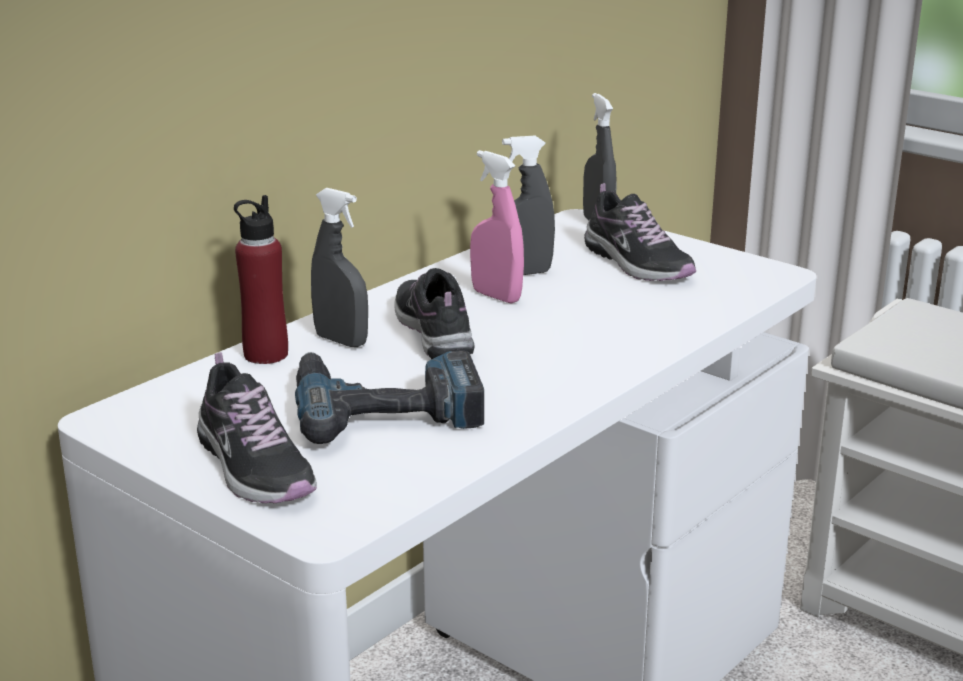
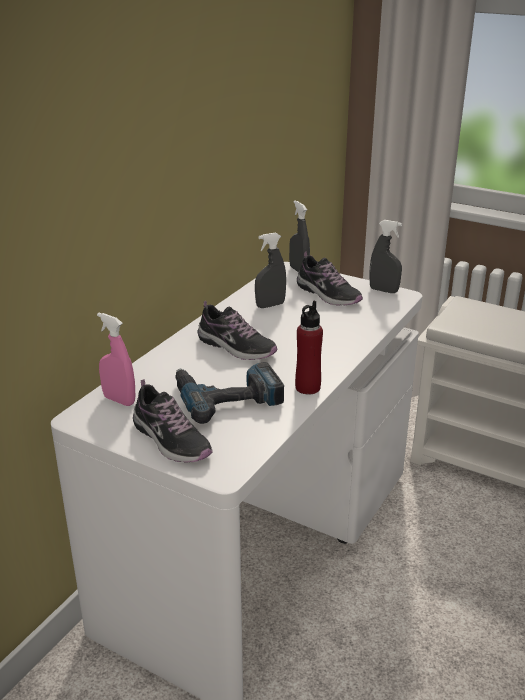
camera: 10 degrees left, 5 degrees up
(265, 354) = (149, 369): red bottle -> red bottle (307, 387)
(341, 340) = (187, 357): grey spray bottle -> grey spray bottle (383, 290)
(434, 332) = (236, 347): shoe -> shoe turned 150 degrees clockwise
(496, 296) = (261, 321): pink spray bottle -> pink spray bottle (119, 400)

